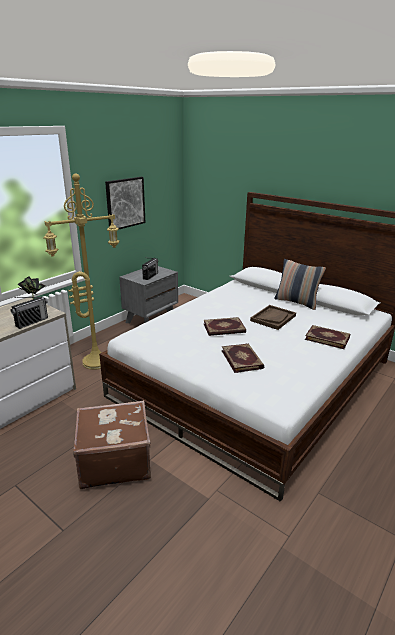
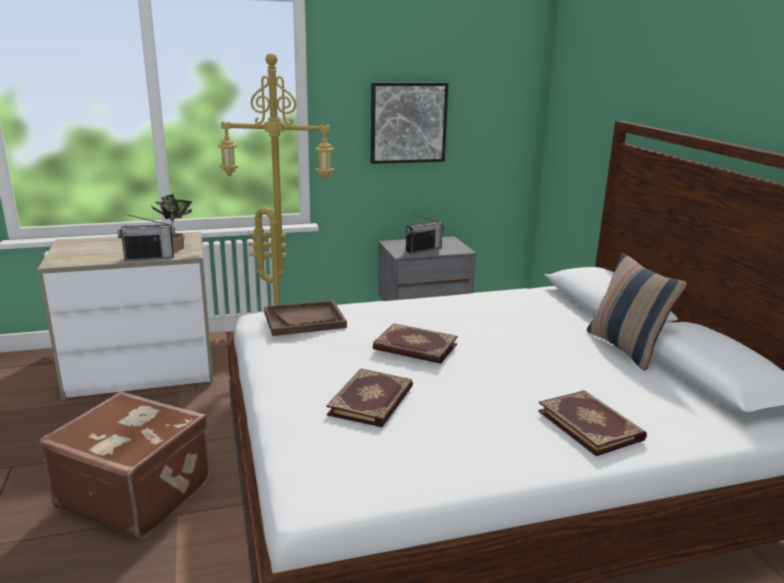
camera: 35 degrees right, 5 degrees down
(273, 318) = (531, 359): brown tray -> brown tray (304, 320)

